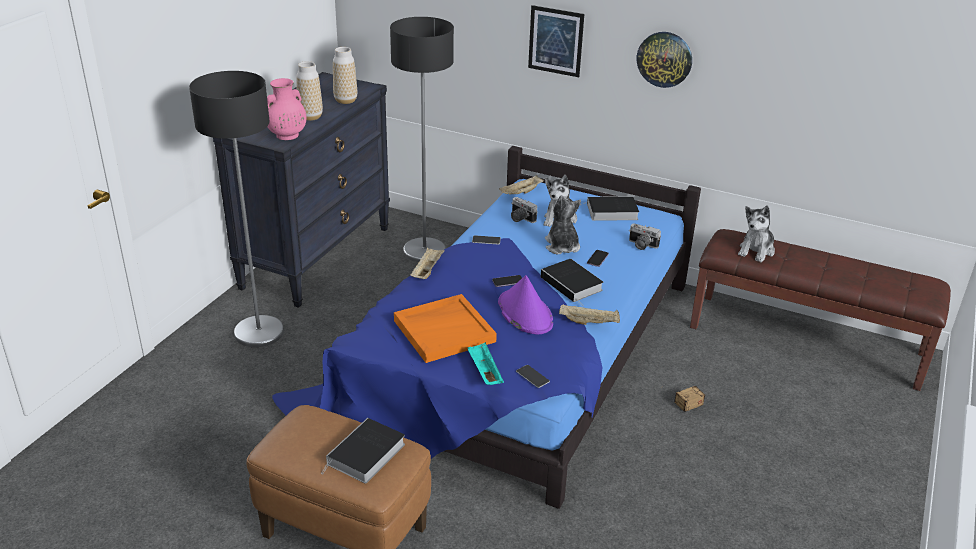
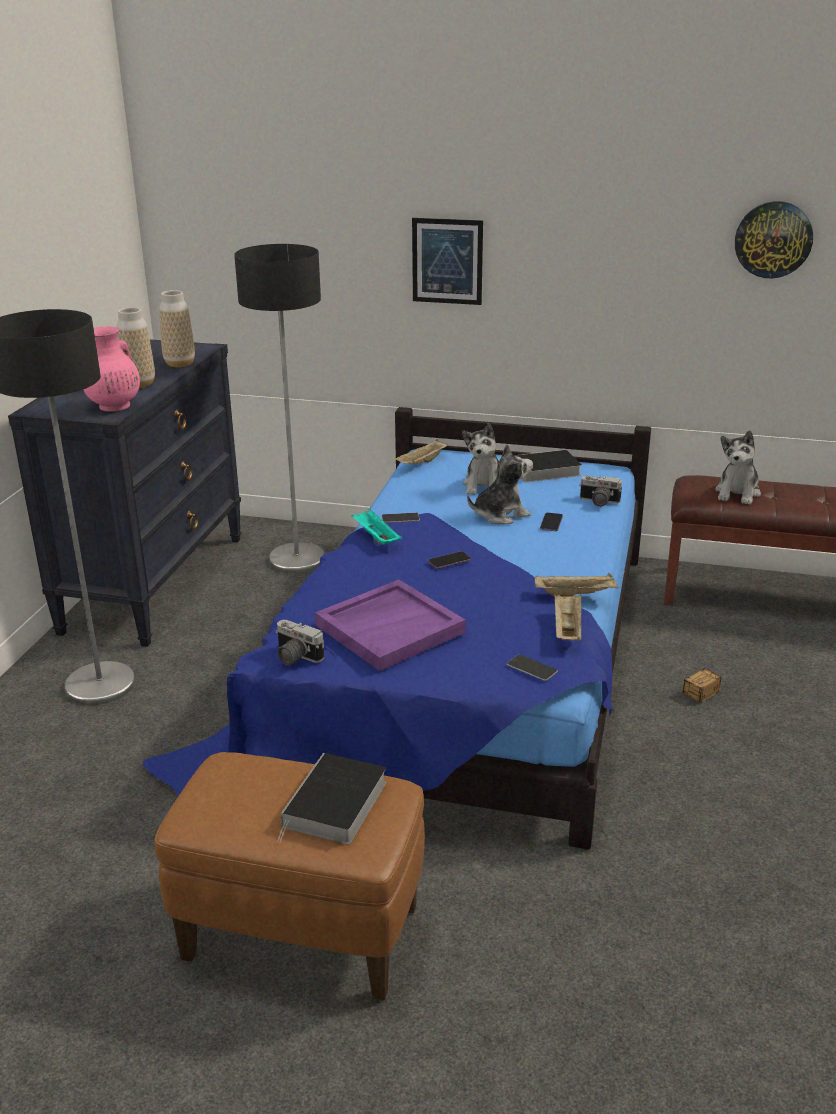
camera: 10 degrees left, 5 degrees down
(427, 271) = (337, 561): beige tray -> beige tray (567, 629)
(444, 330) = (390, 628): orange tray -> purple tray
(484, 372) = (465, 672): turquoise tray -> turquoise tray (375, 537)
(520, 218) = (433, 490): camera -> camera (294, 657)
(524, 313) = (487, 594): purple hat -> none
(562, 246) = (500, 515): plush toy -> plush toy turned 90 degrees clockwise
(573, 284) = (534, 554): book -> none
(664, 59) = (592, 266): wall clock -> wall clock (773, 239)

